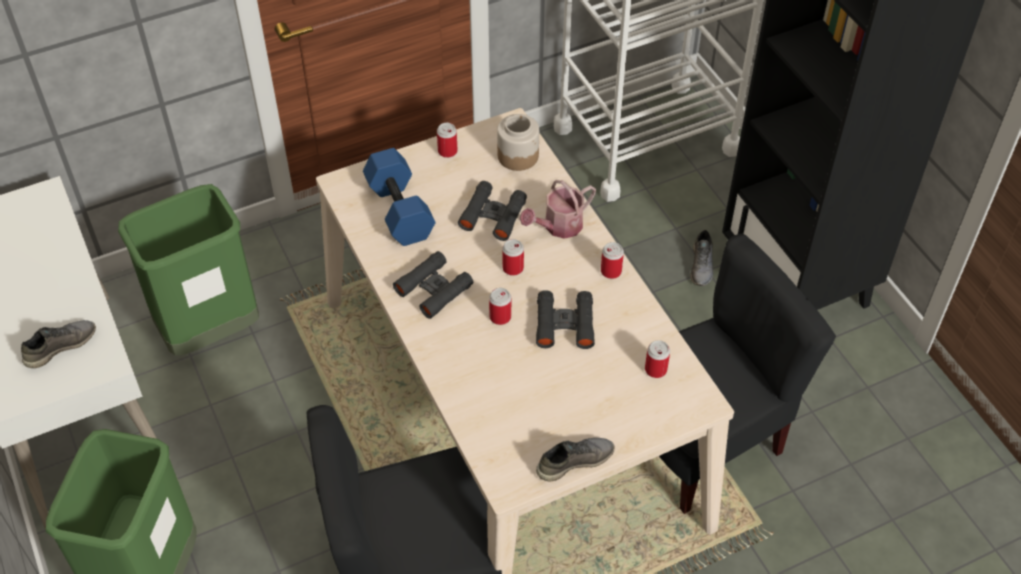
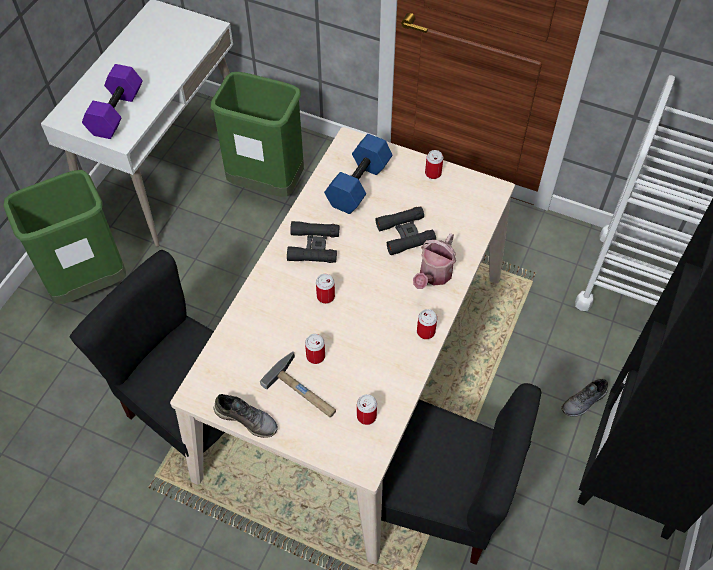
camera: 50 degrees right, 5 degrees up
(60, 346) = (115, 112): grey shoe -> purple dumbbell
(513, 268) = (372, 275): can -> can (315, 356)
(518, 155) = (470, 211): jar -> none
(558, 226) = (433, 275): watering can -> watering can turned 75 degrees counterclockwise
(564, 324) = (354, 336): black binoculars -> none
(586, 398) = (304, 390): none -> hammer

